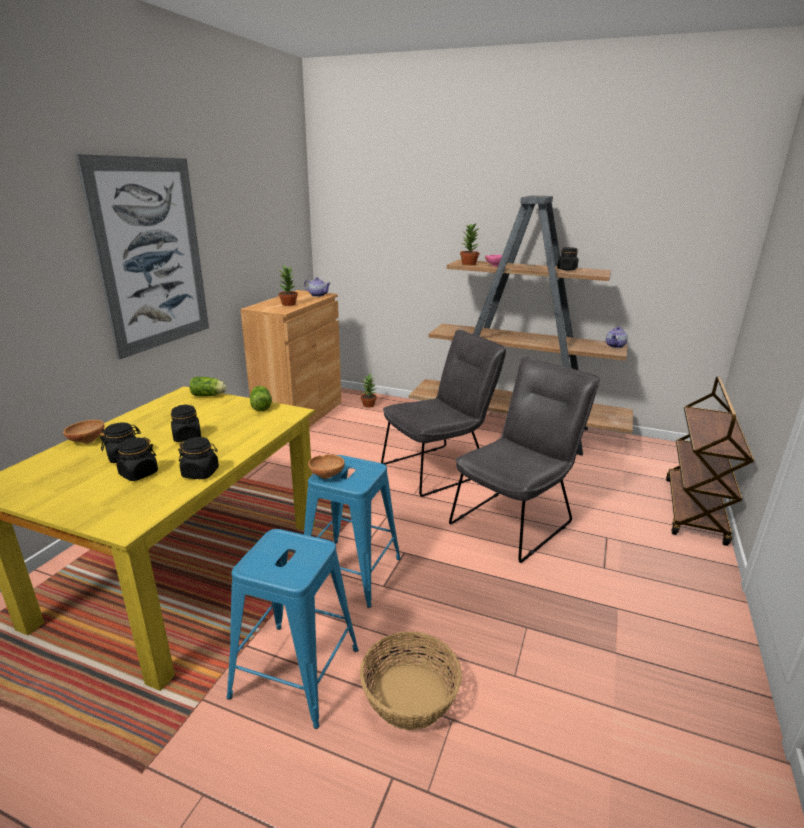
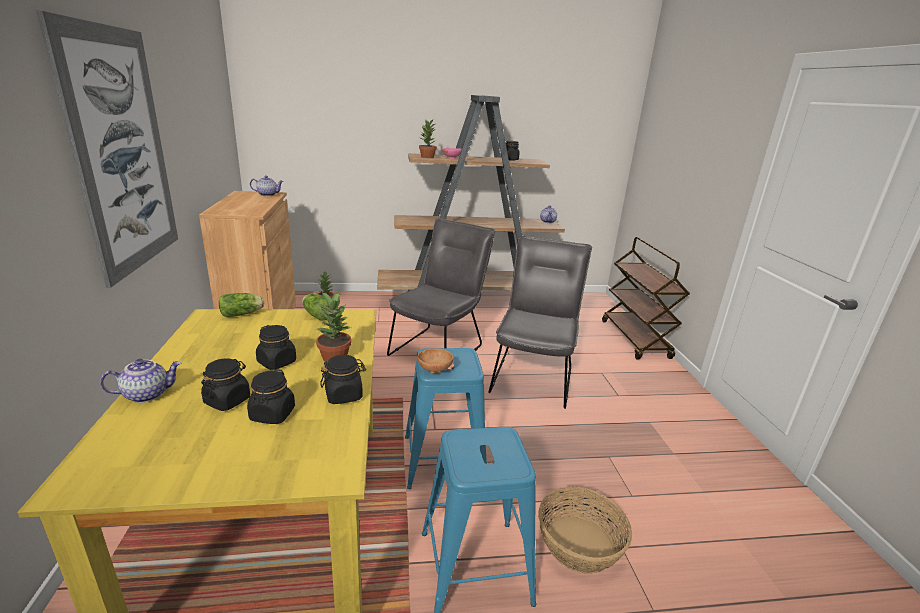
camera: 30 degrees left, 0 degrees up
(86, 440) = (147, 394): brown bowl -> teapot
(289, 304) = (250, 206): potted plant -> potted plant (334, 357)

